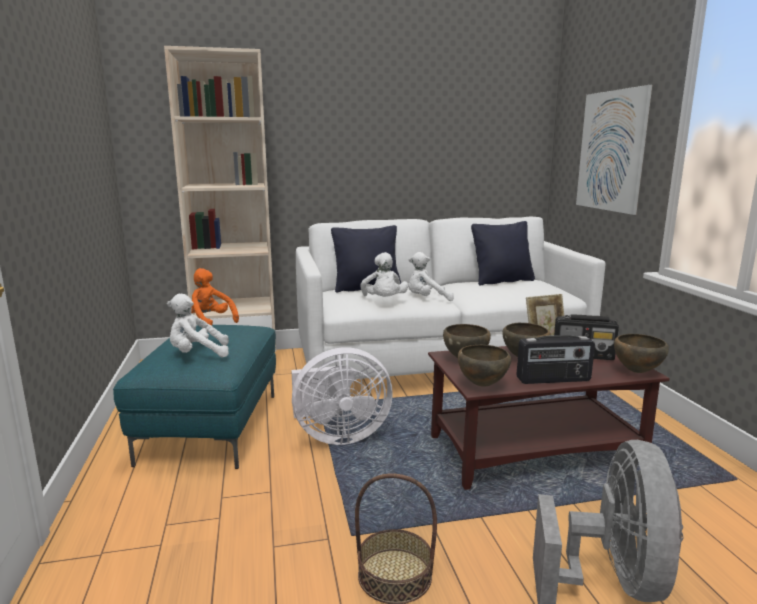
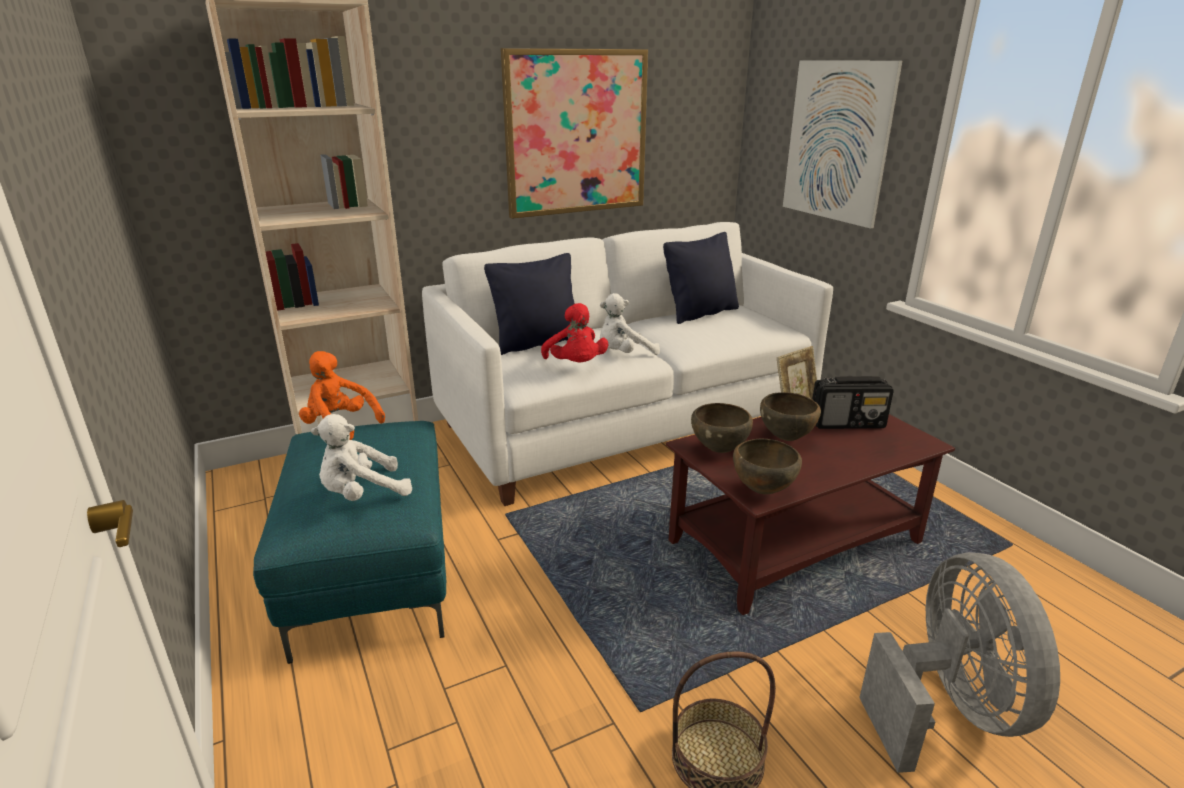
camera: 15 degrees left, 10 degrees up
(338, 435) = (552, 559): white fan -> none
(384, 301) = (576, 365): white plush toy -> red plush toy
(416, 147) = (576, 133): none -> picture
(553, 380) = (837, 470): radio -> none
(636, 372) = (917, 443): brown bowl -> none

